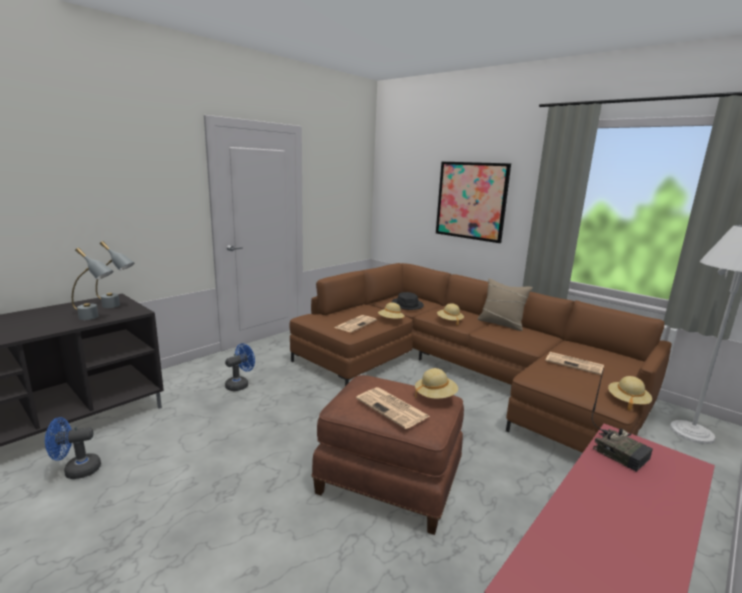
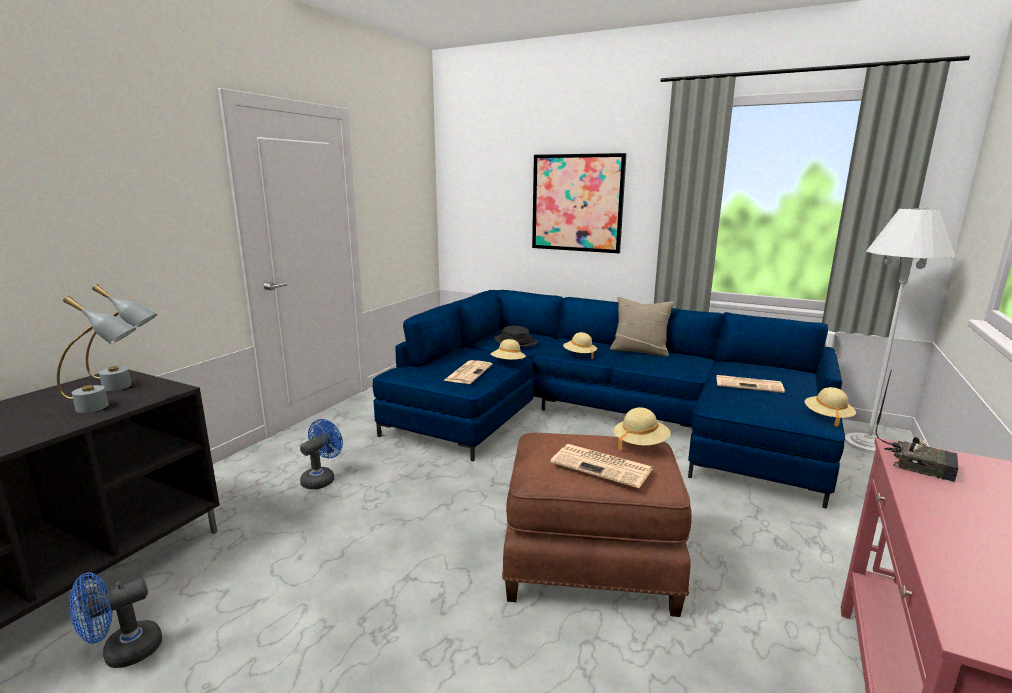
camera: 15 degrees left, 0 degrees up
(460, 372) = (598, 418): brown sofa -> blue sofa

